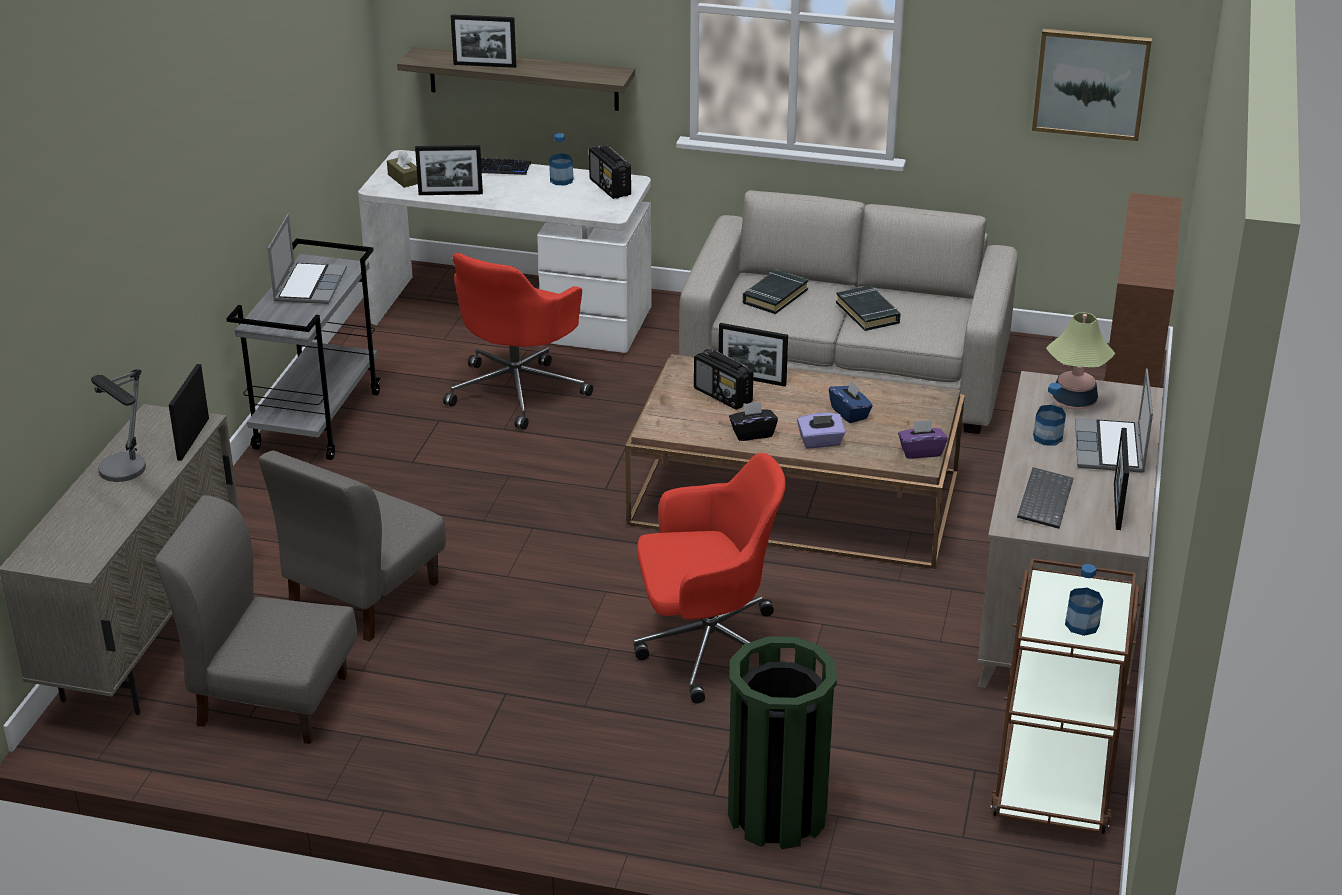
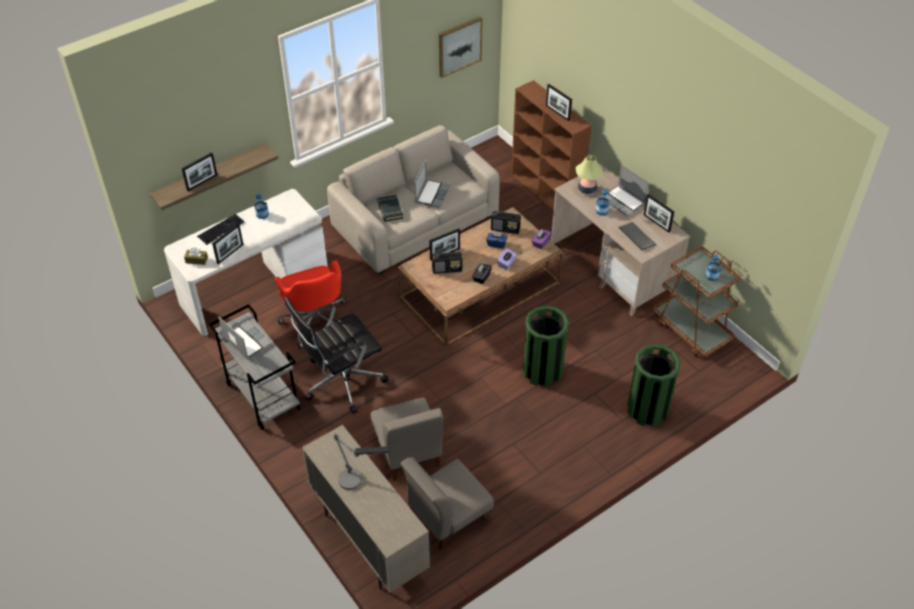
camera: 50 degrees left, 15 degrees up
(193, 439) = (350, 444): picture frame -> picture frame (557, 113)
(428, 468) = (341, 381): none -> black office chair
(610, 187) = (287, 204): radio -> radio (505, 229)
(707, 648) = (542, 371): red office chair -> green trash can
(868, 313) = (432, 194): black book -> laptop

